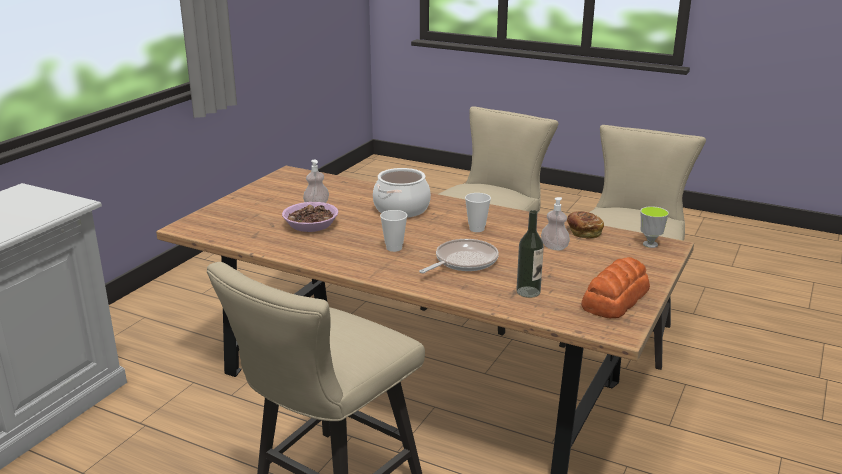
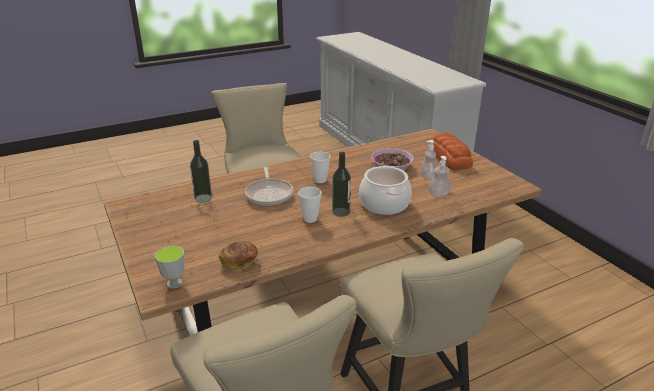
camera: 125 degrees right, 5 degrees up
(444, 221) = (341, 212): none -> bottle
(554, 247) = (238, 236): soap dispenser -> soap dispenser (439, 194)
(614, 299) = (148, 221): bread -> bread (449, 158)

